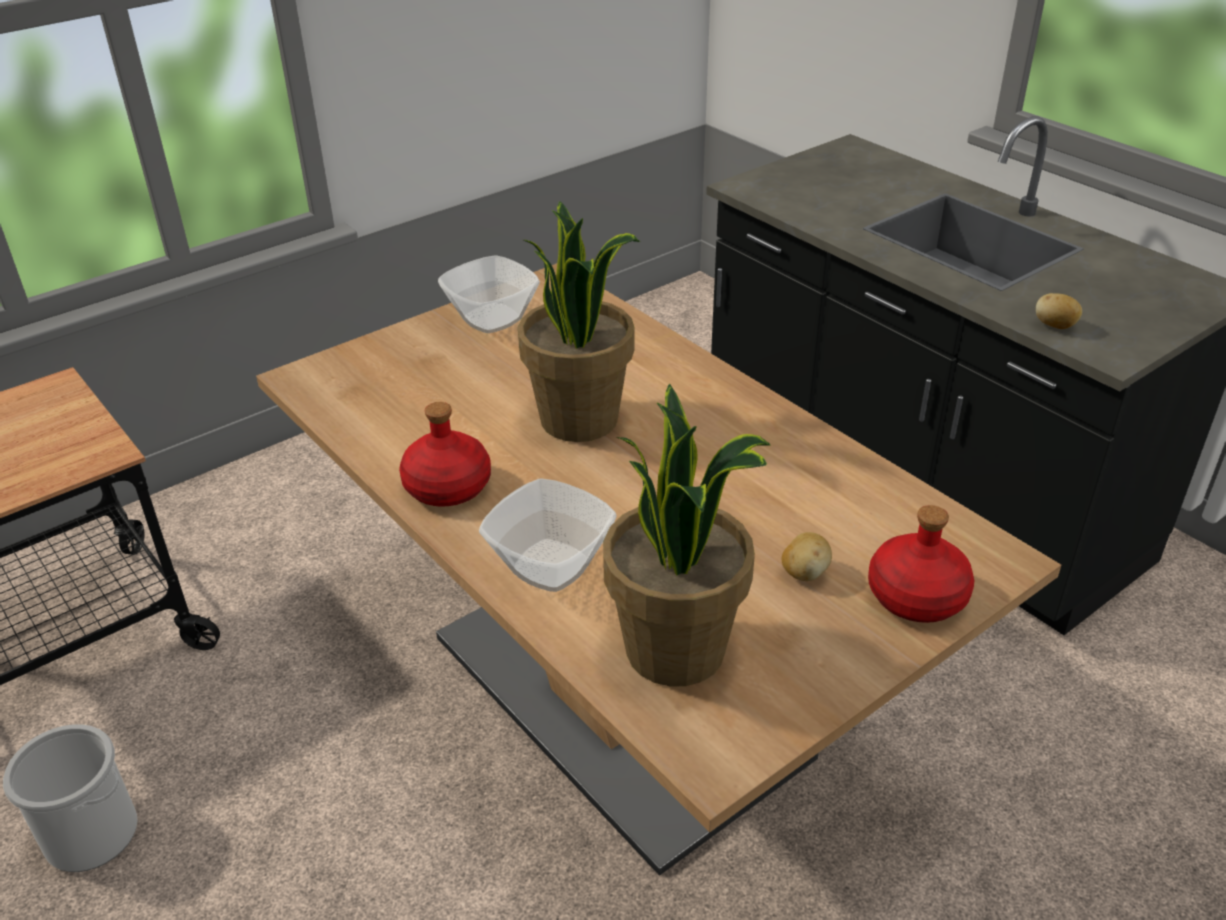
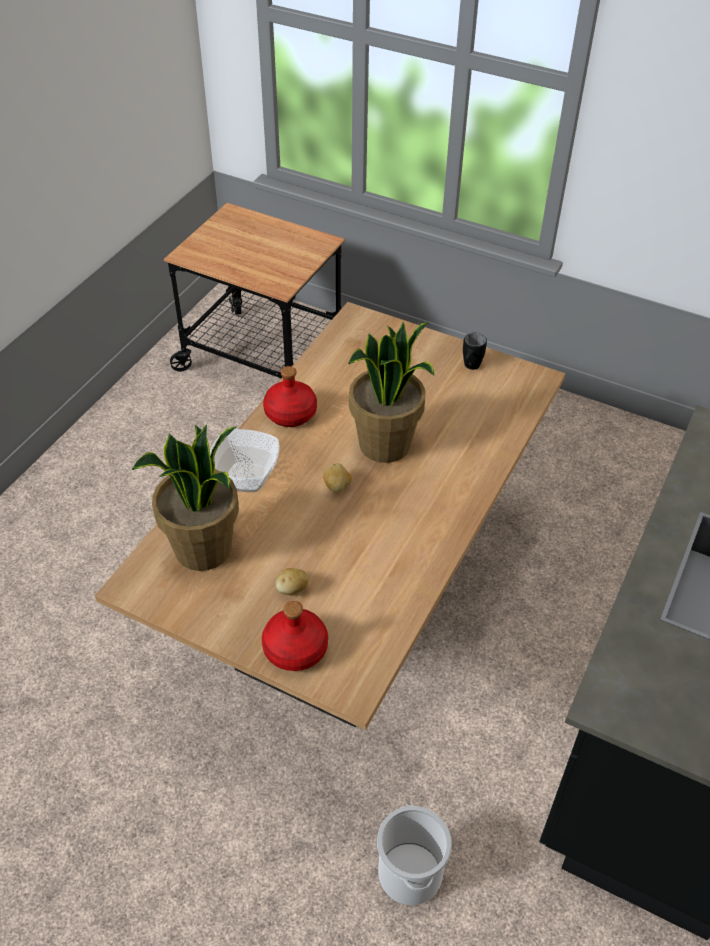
camera: 65 degrees right, 10 degrees up
(92, 834) = (165, 434): bucket -> bucket (410, 874)
(492, 318) = (470, 368): bowl -> black mug
(1054, 326) = (624, 662): potato -> potato (337, 486)

